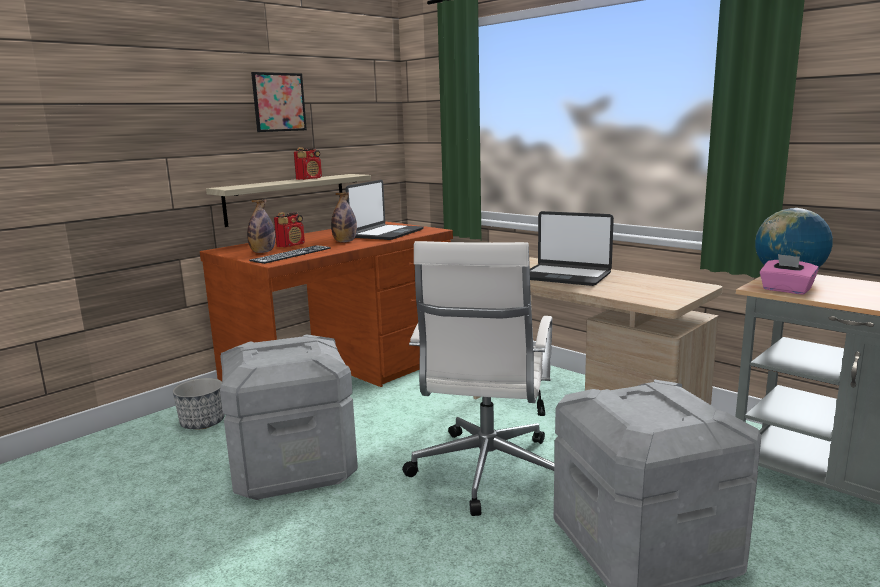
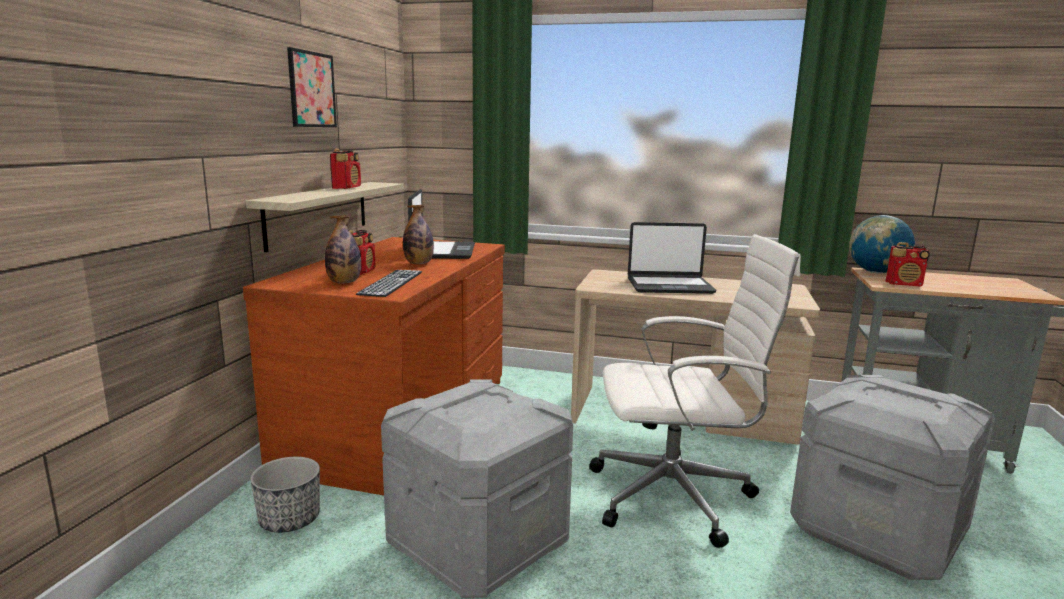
camera: 30 degrees left, 0 degrees up
(486, 472) = (676, 496): white office chair -> white office chair turned 75 degrees counterclockwise
(786, 290) = (904, 284): pink tissue box -> radio

